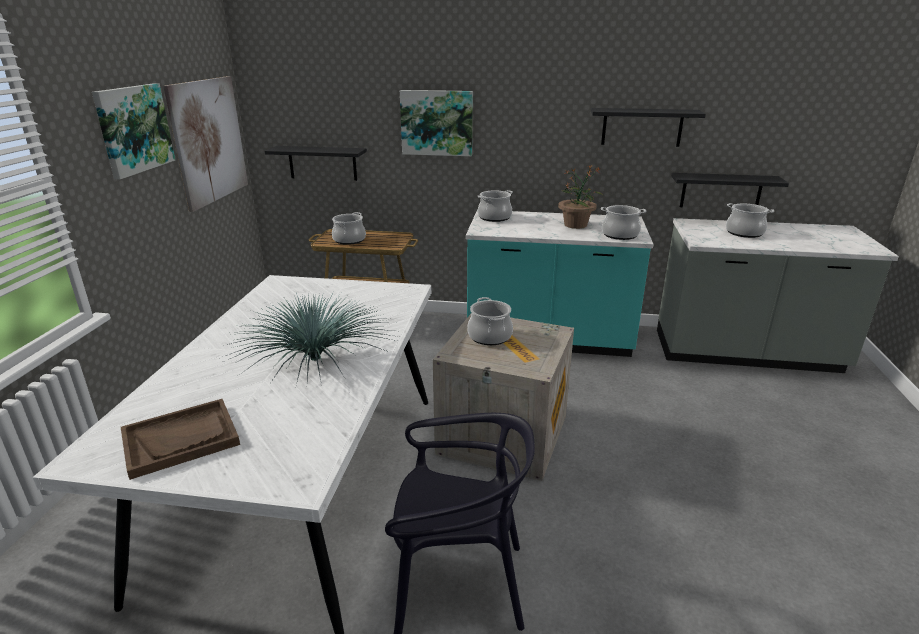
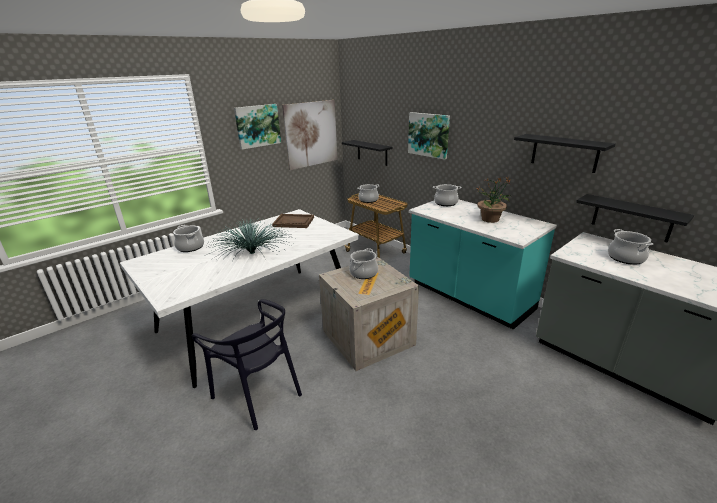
camera: 40 degrees right, 0 degrees up
(181, 439) = (166, 267): brown tray -> brown tray (294, 222)
(620, 235) = (509, 233): cooking pot -> cooking pot (190, 247)

